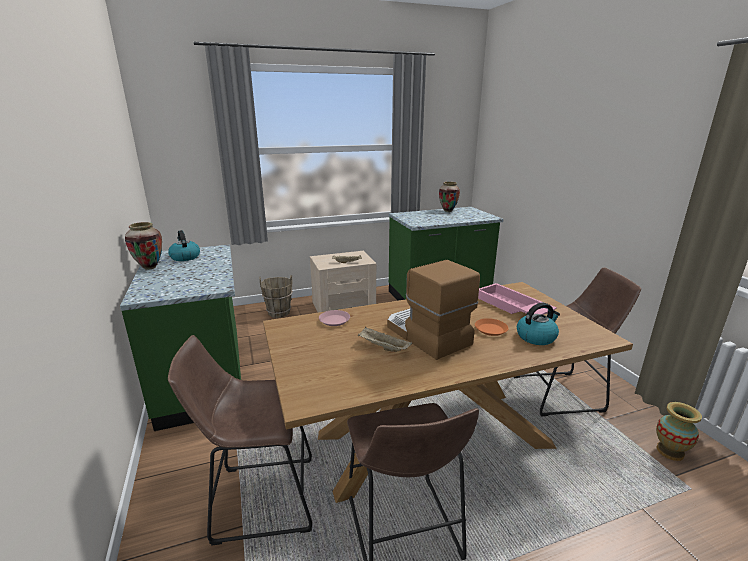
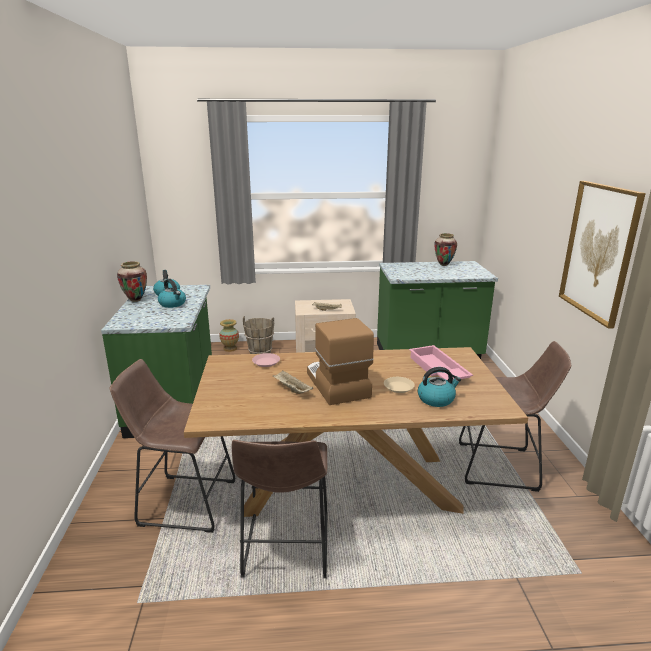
camera: 15 degrees right, 0 degrees up
(198, 268) = (173, 304): none -> kettle
(490, 329) = (398, 387): orange plate -> beige plate
(632, 180) = (599, 251): none -> picture
(669, 451) = (583, 538): vase -> vase (230, 348)

